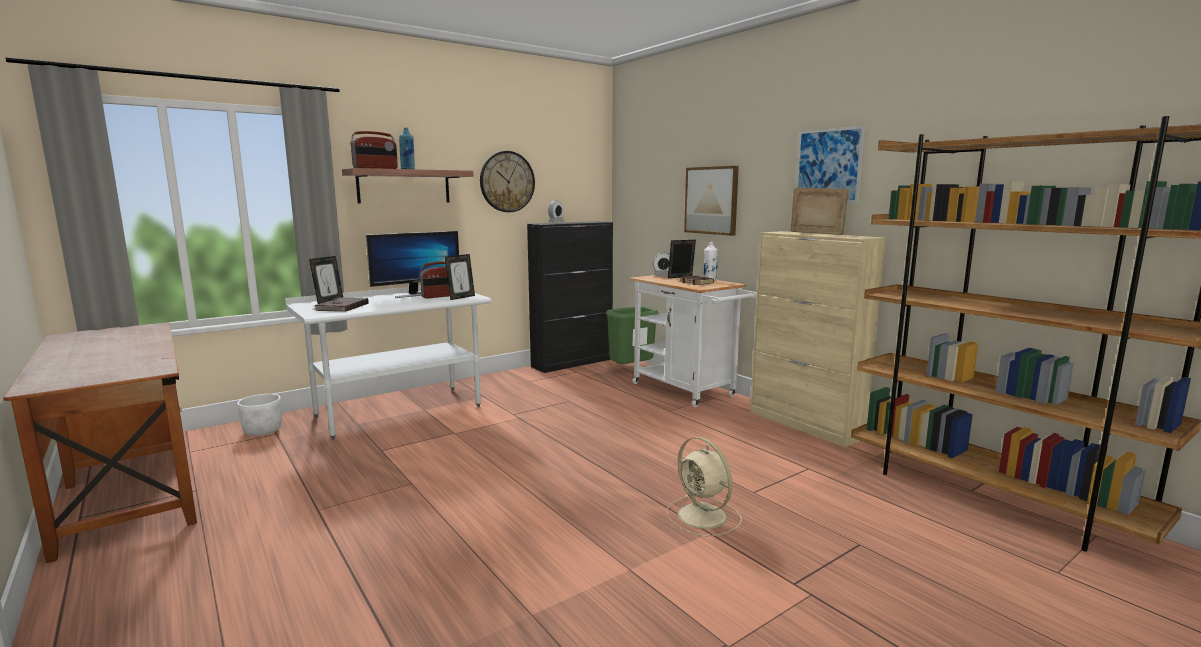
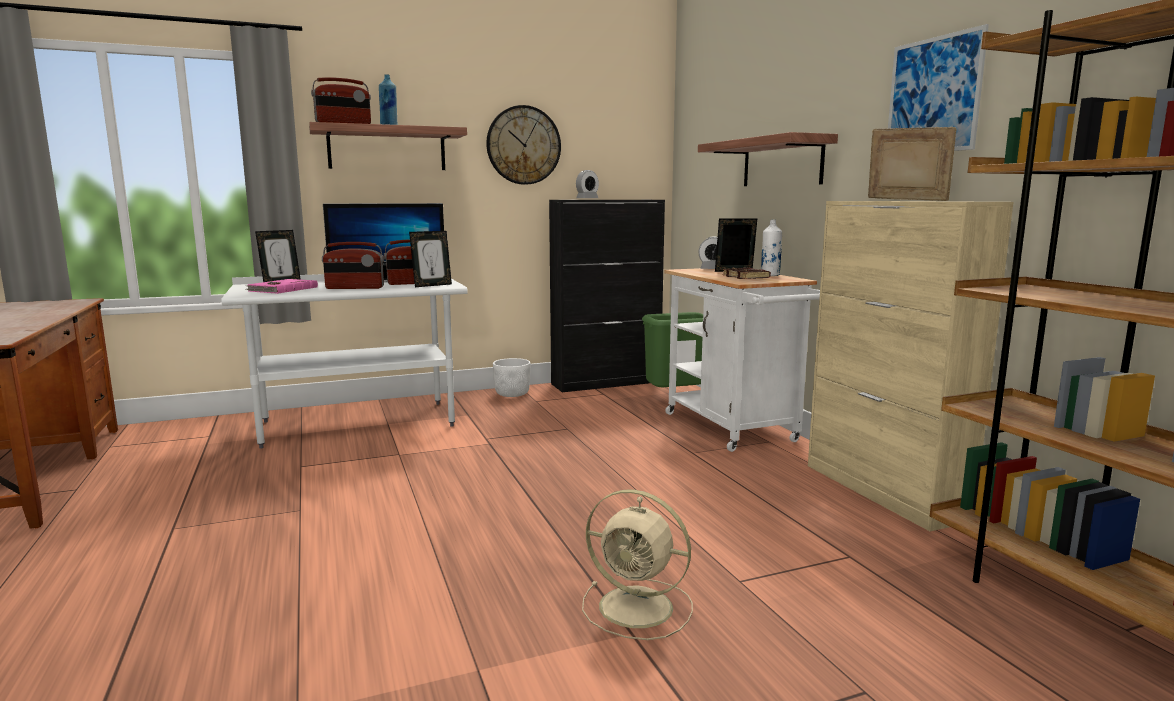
camera: 15 degrees right, 0 degrees up
(263, 431) = (199, 431): white planter -> white planter (512, 394)
(341, 307) = (282, 289): brown book -> pink book
(402, 303) = (355, 288): none -> radio
(703, 517) = (639, 608): beige fan -> beige fan turned 45 degrees counterclockwise
(711, 200) = (782, 163): picture -> shelf

